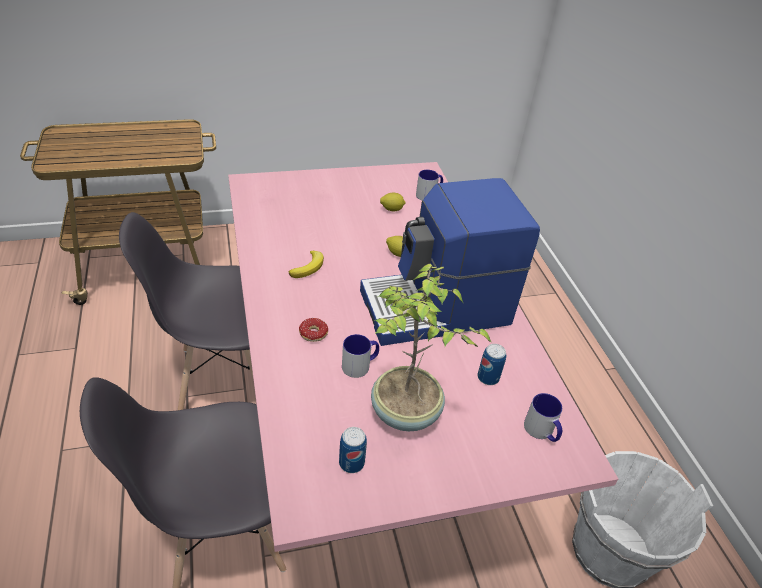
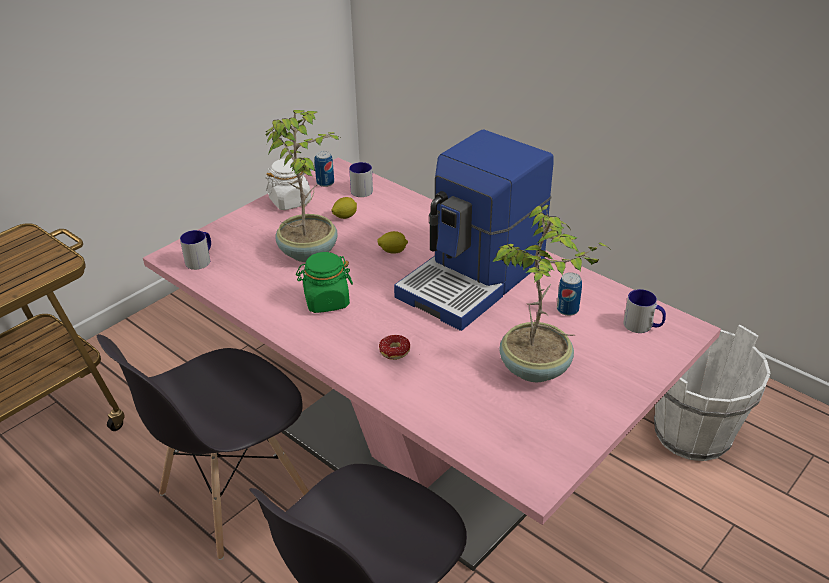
camera: 30 degrees left, 5 degrees down
(308, 267) = (326, 301): banana -> green jar
(338, 223) = (309, 251): none -> potted plant
(351, 463) = (535, 426): can -> can (325, 183)
(360, 365) = (461, 354): mug -> mug (201, 259)
(366, 179) = (290, 201): none -> white jar

